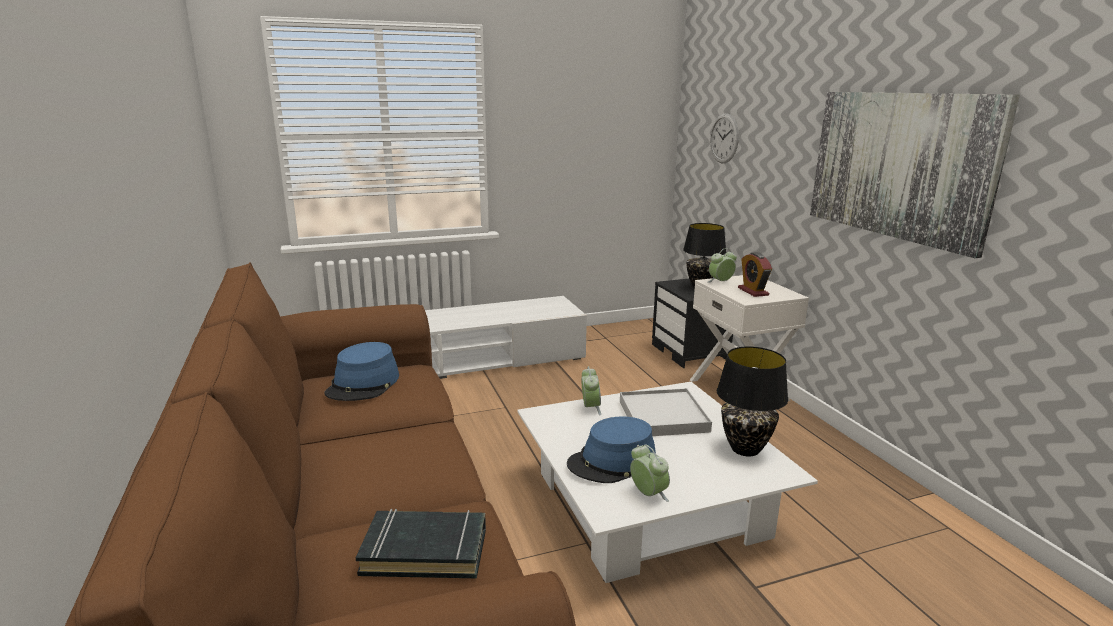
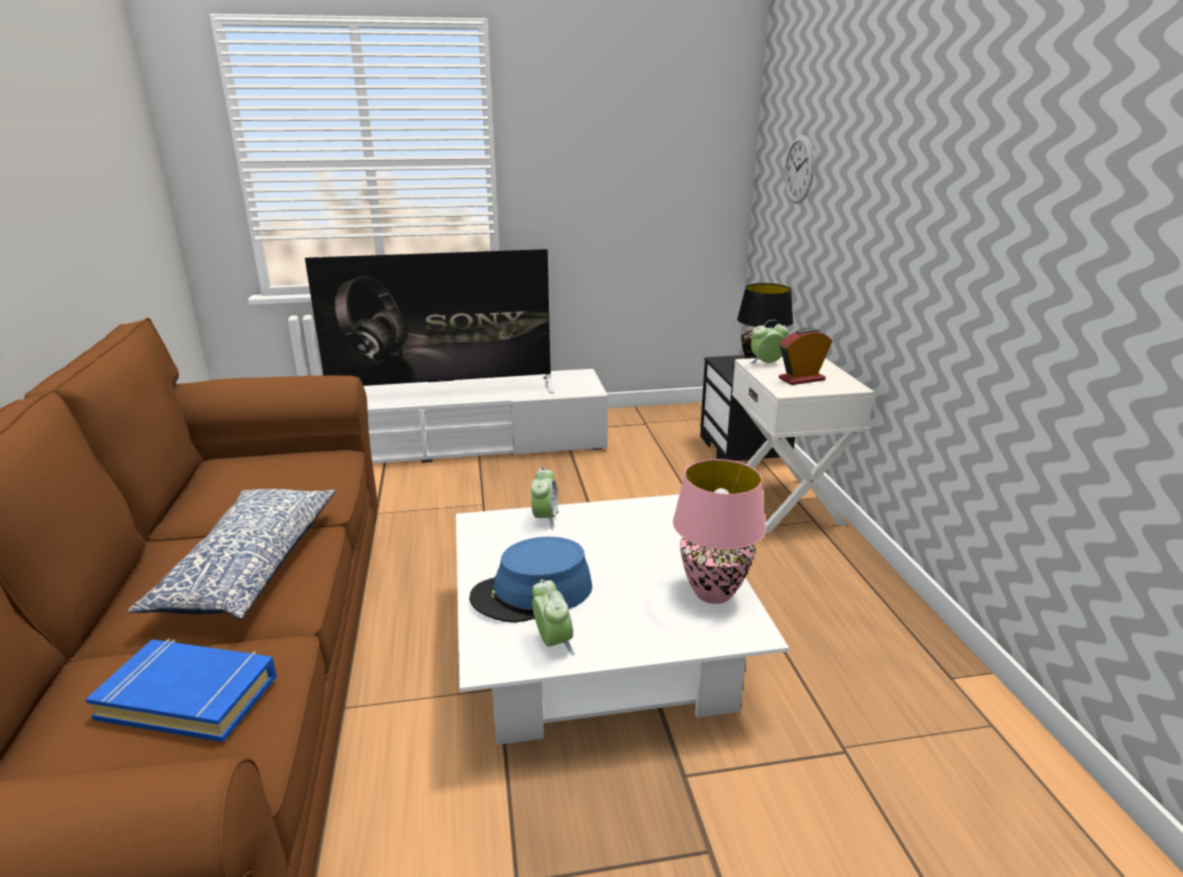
camera: 10 degrees right, 5 degrees up
(363, 384) = (263, 471): blue hat -> none
(400, 456) = (248, 566): none -> pillow
(425, 551) = (190, 696): black book -> blue book
(451, 319) = (442, 392): none -> television
(663, 416) = (630, 538): white tray -> none
(746, 449) = (714, 593): black table lamp -> pink table lamp
(753, 291) = (801, 379): alarm clock -> alarm clock turned 75 degrees clockwise
(899, 165) = (985, 213): picture -> none

